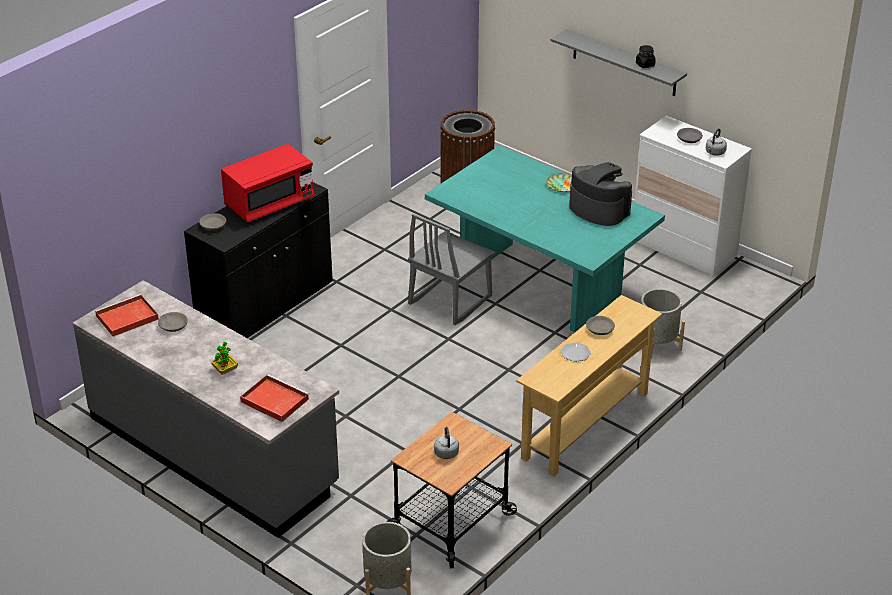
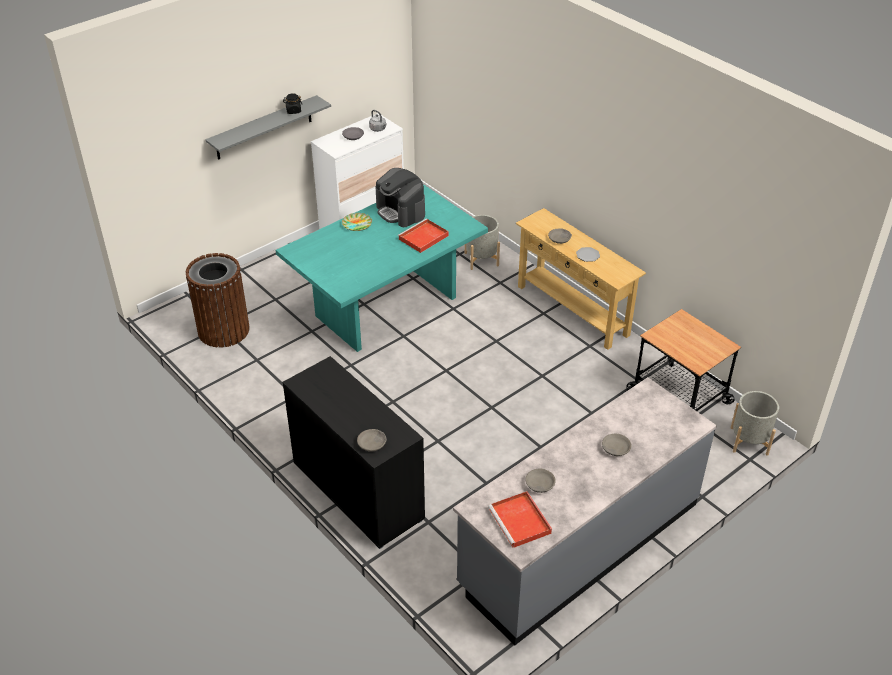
camera: 80 degrees left, 5 degrees up
(225, 370) = (615, 448): potted plant -> grey bowl
(269, 203) = (343, 398): red microwave -> none
(273, 400) = (661, 418): red tray -> red tray (423, 238)
(446, 452) = (691, 343): grey kettle -> none
(449, 300) = (390, 363): grey chair -> none
(598, 209) = (401, 211): coffee machine -> coffee machine turned 90 degrees counterclockwise

